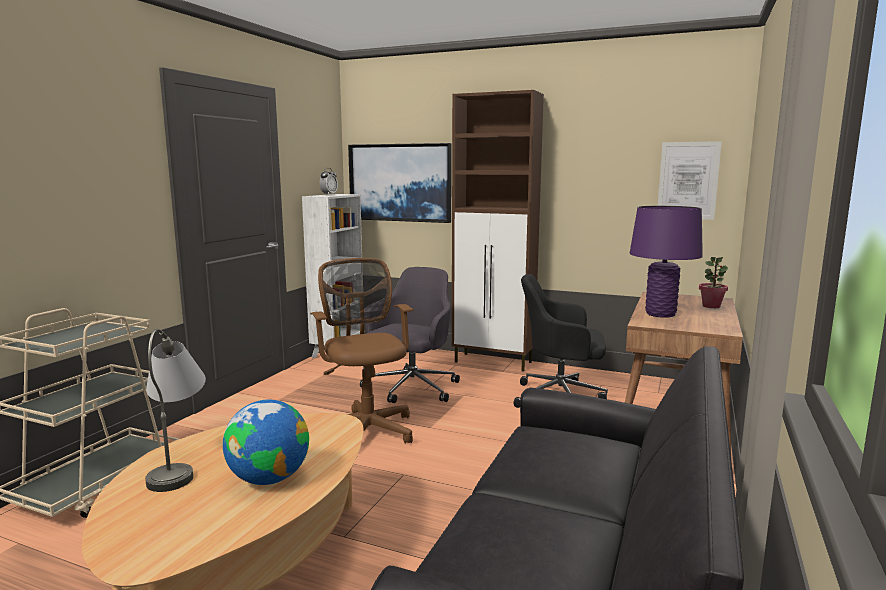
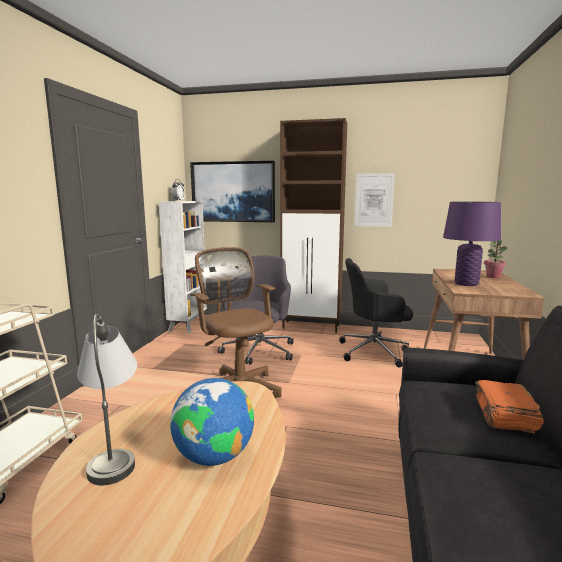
camera: 10 degrees left, 0 degrees up
(590, 467) = (504, 416): none -> orange book
(688, 180) = (454, 187): picture -> picture (374, 200)

